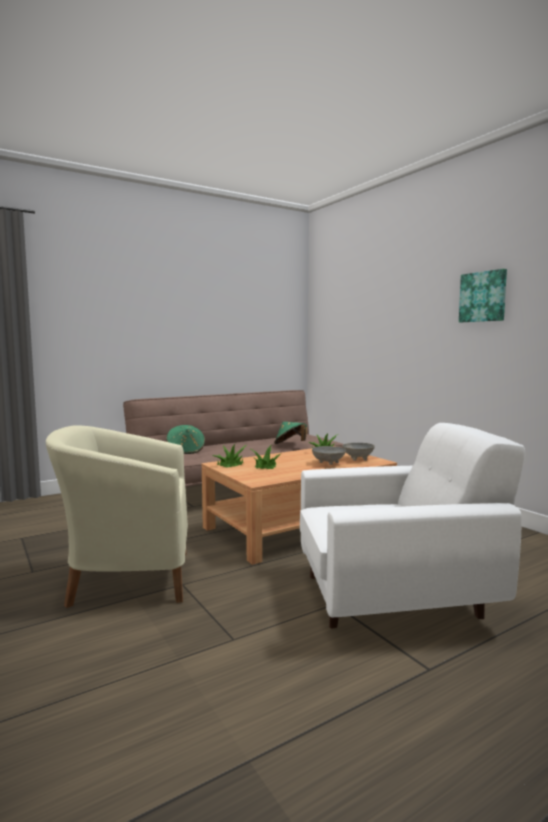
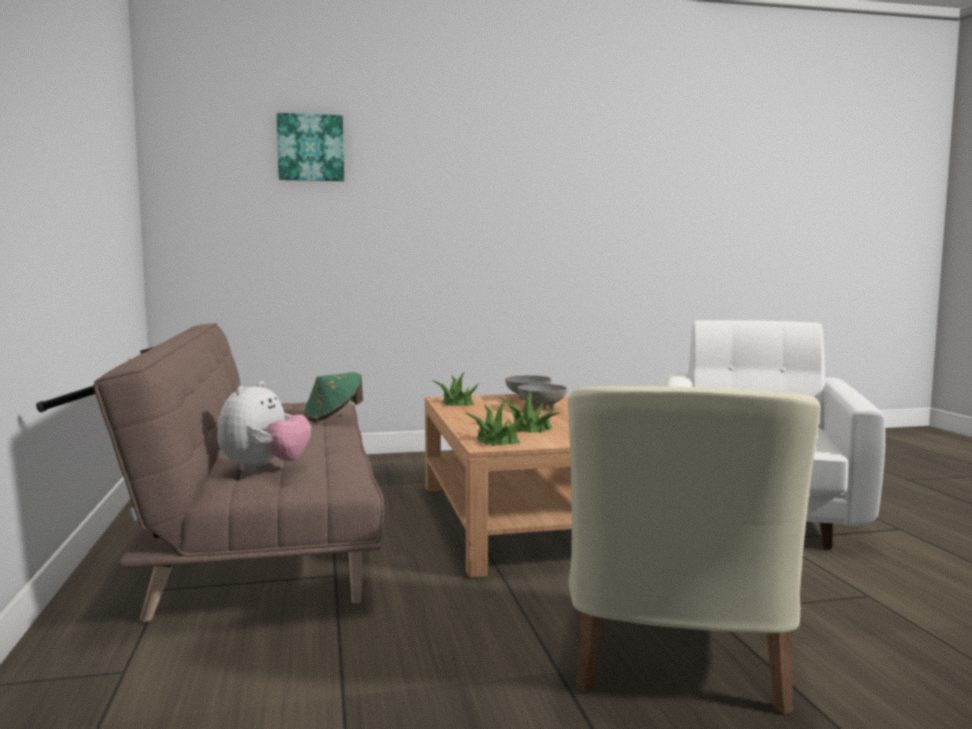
camera: 70 degrees left, 0 degrees up
(186, 451) = (264, 468): green hat -> plush toy
(483, 297) = (535, 177): picture -> picture (310, 148)

